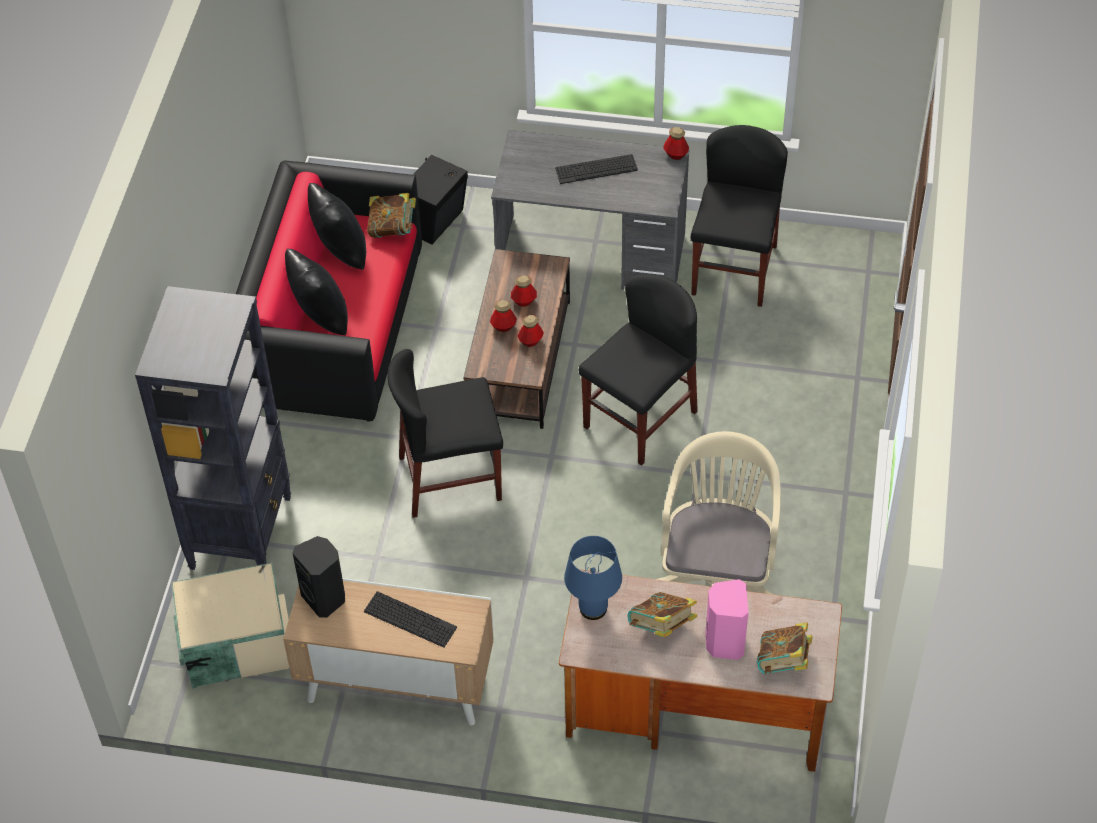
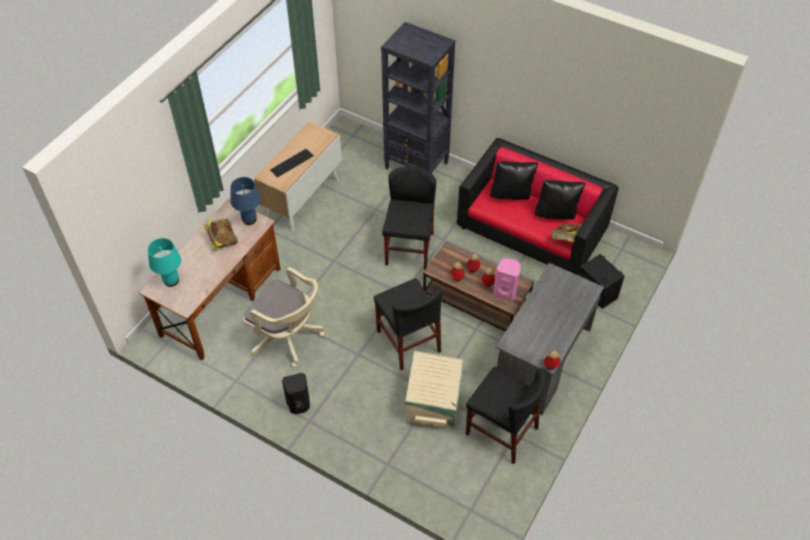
camera: 110 degrees right, 0 degrees up
(234, 642) = (357, 151): beige storage box -> beige storage box (434, 400)
(325, 598) = (321, 138): black speaker -> black speaker (299, 405)
(596, 169) = (553, 319): keyboard -> none
(724, 642) = (198, 262): pink speaker -> pink speaker (505, 292)
(783, 662) = (171, 281): book -> turquoise table lamp

